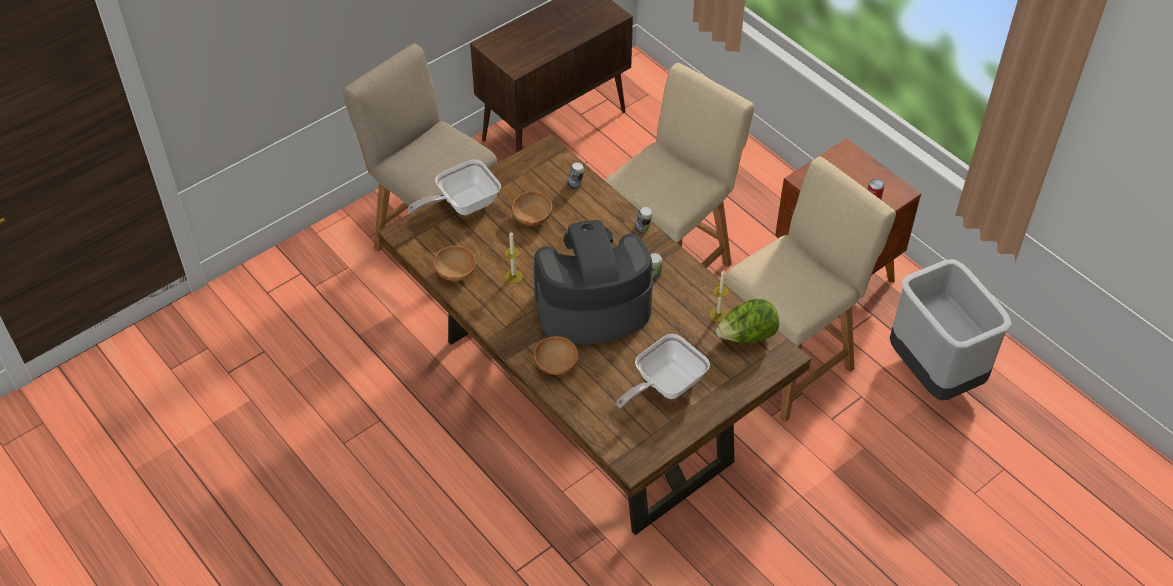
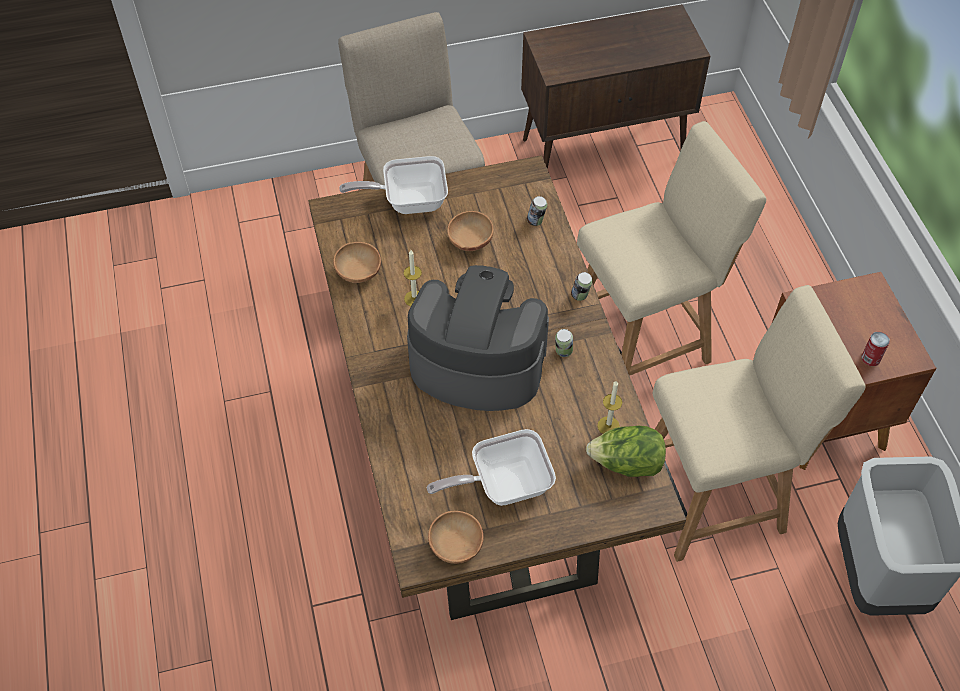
camera: 25 degrees right, 5 degrees up
(556, 365) = (401, 415): brown bowl -> brown bowl (456, 546)

